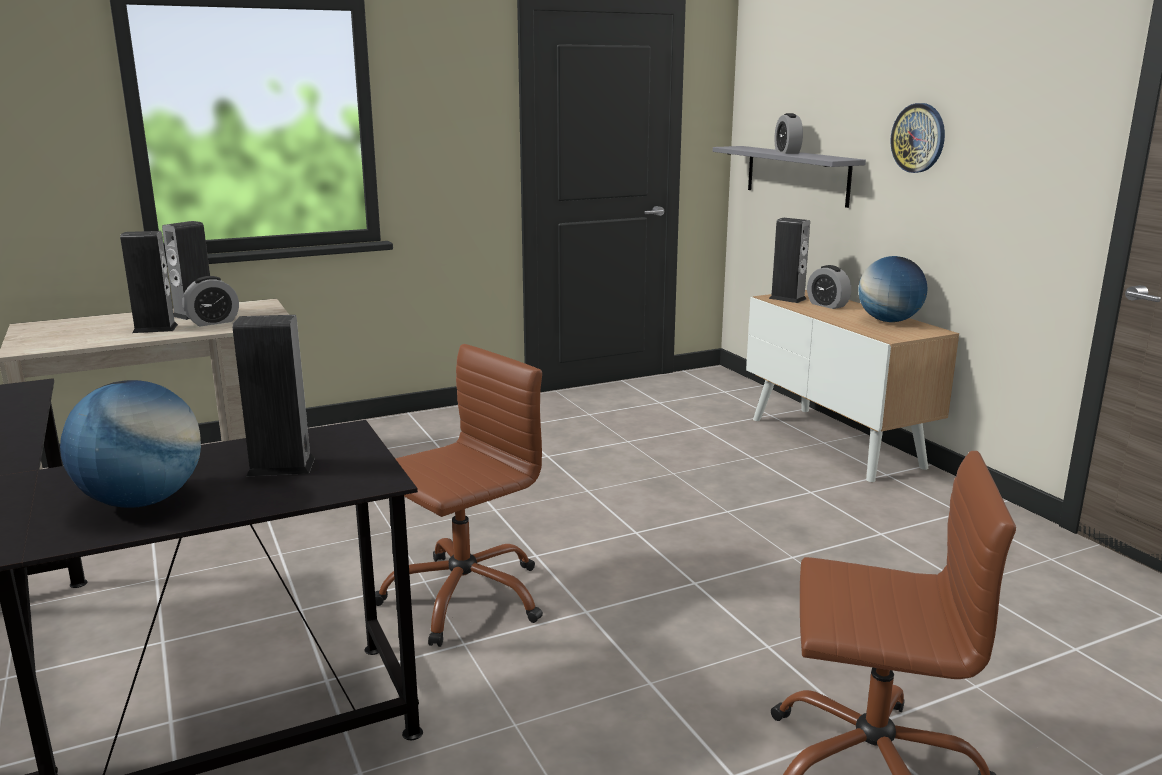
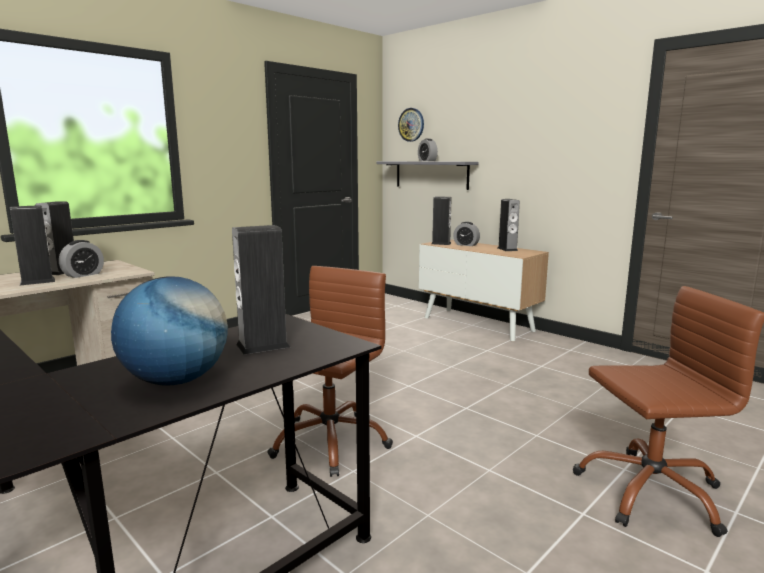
camera: 20 degrees left, 5 degrees down
(889, 321) = (507, 249): globe -> speaker
(918, 138) = (512, 146): wall clock -> wall clock (411, 124)

